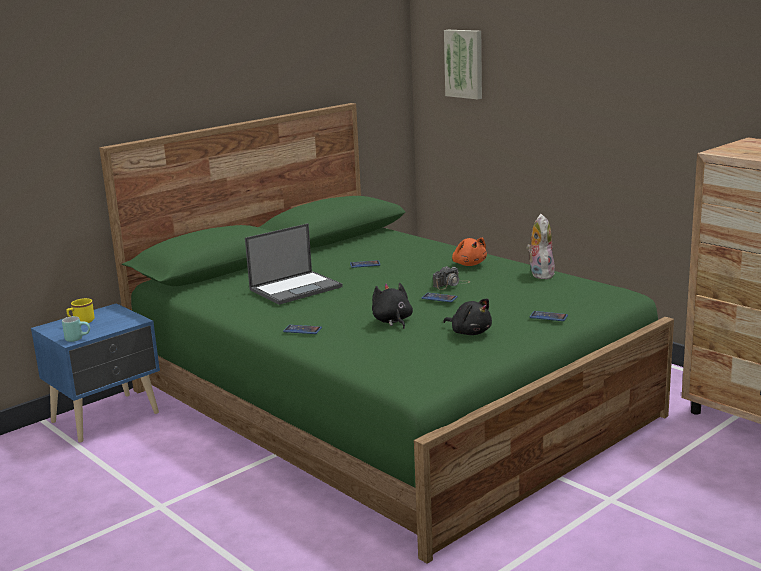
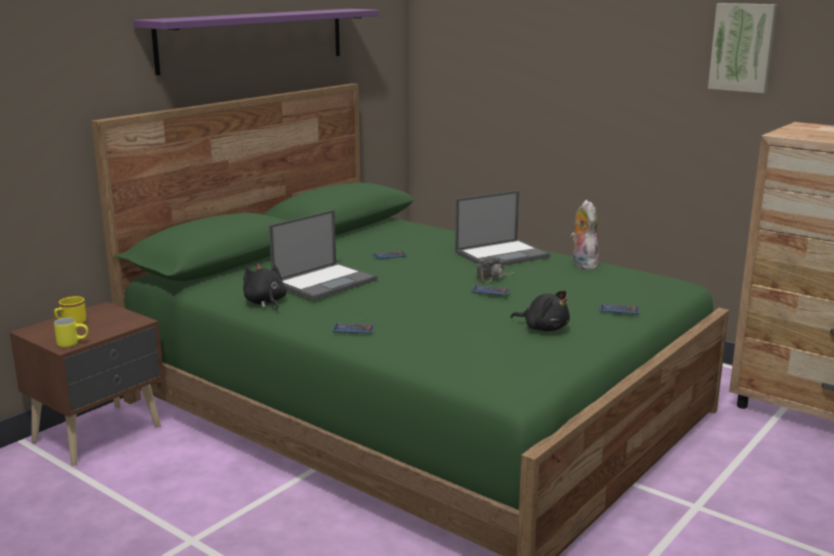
camera: 10 degrees left, 0 degrees up
(78, 338) = (73, 343): turquoise mug -> yellow mug
(107, 418) = (100, 434): blue nightstand -> brown nightstand
(252, 68) = (254, 39): none -> purple shelf
(392, 321) = (454, 317): black plush toy -> black plush toy (265, 302)
(465, 63) = (471, 45): picture -> picture (743, 47)
(469, 264) = (502, 254): orange plush toy -> laptop

